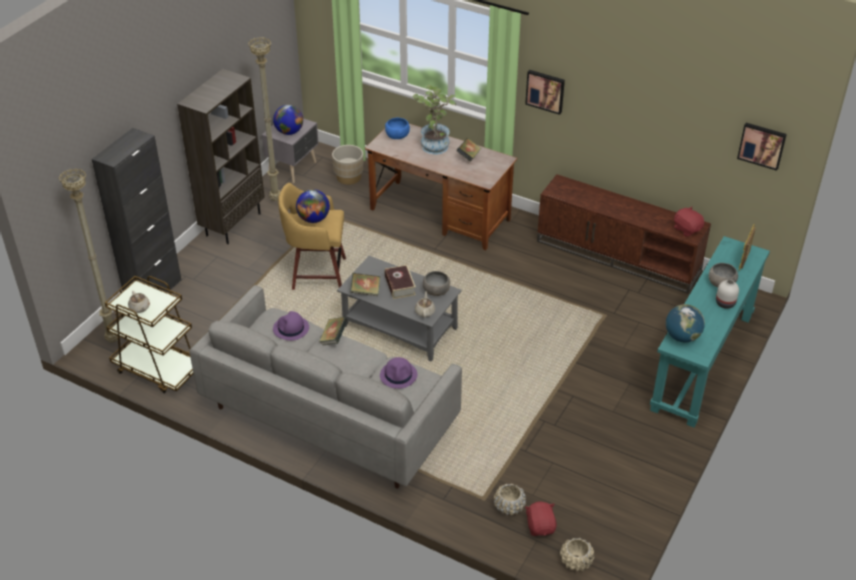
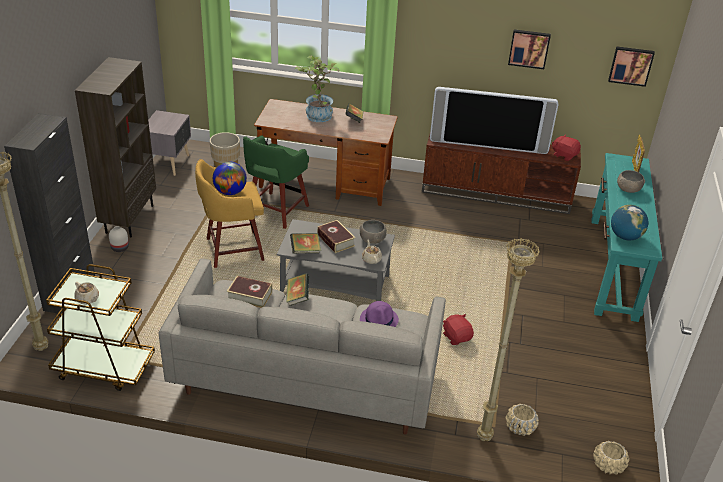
camera: 20 degrees left, 5 degrees down
(276, 199) = (163, 191): beige floor lamp -> beige floor lamp (484, 437)
(289, 132) = (166, 125): globe -> none
(291, 329) = (250, 296): purple hat -> book
(376, 239) = (276, 211): none -> green stool
(397, 135) = (279, 111): blue bowl -> none
(540, 526) = (558, 439): red plush toy -> red plush toy (457, 337)
(545, 91) = (421, 48): picture -> picture (529, 48)
(608, 203) = (488, 144): none -> television
(725, 303) = (642, 204): white vase -> white vase (120, 248)

